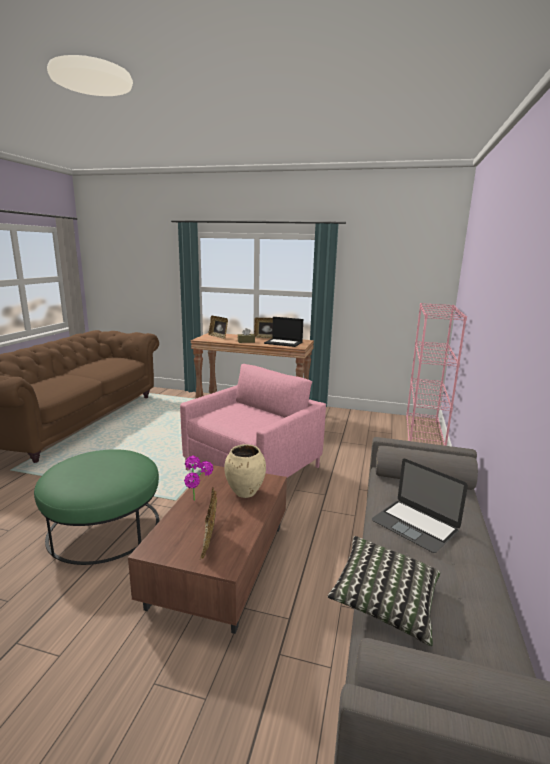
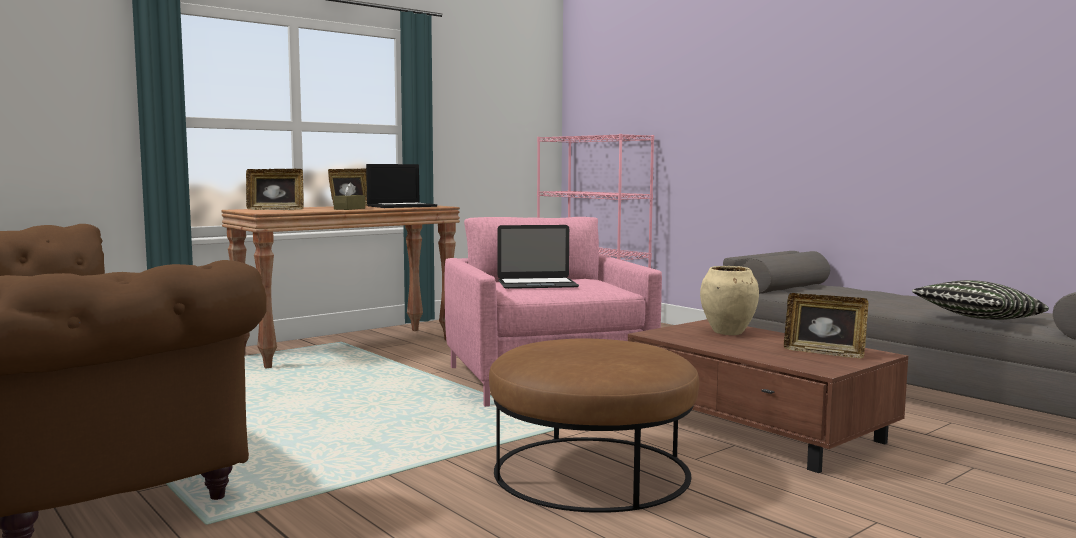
camera: 55 degrees left, 10 degrees down
(104, 527) = (591, 471): green ottoman -> brown ottoman
(198, 502) = (730, 346): potted plant -> none
(415, 525) = (872, 298): laptop -> laptop (537, 284)

